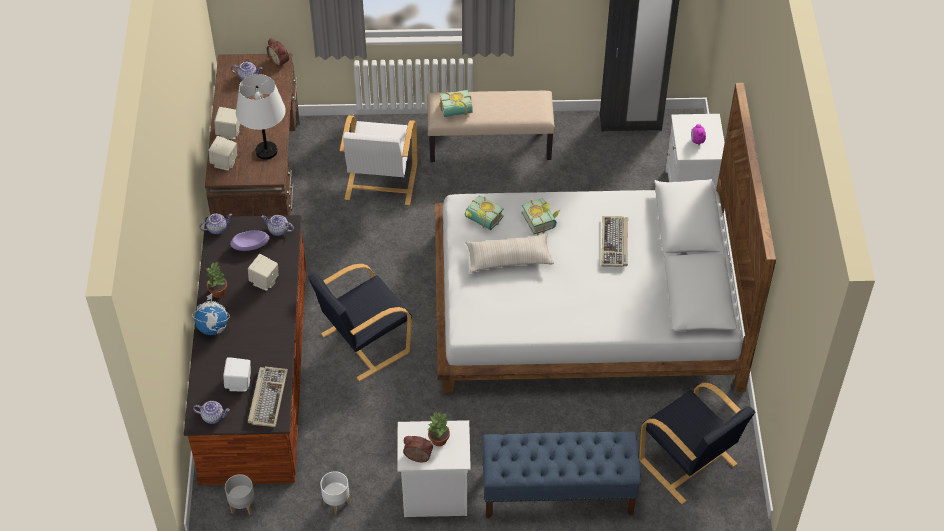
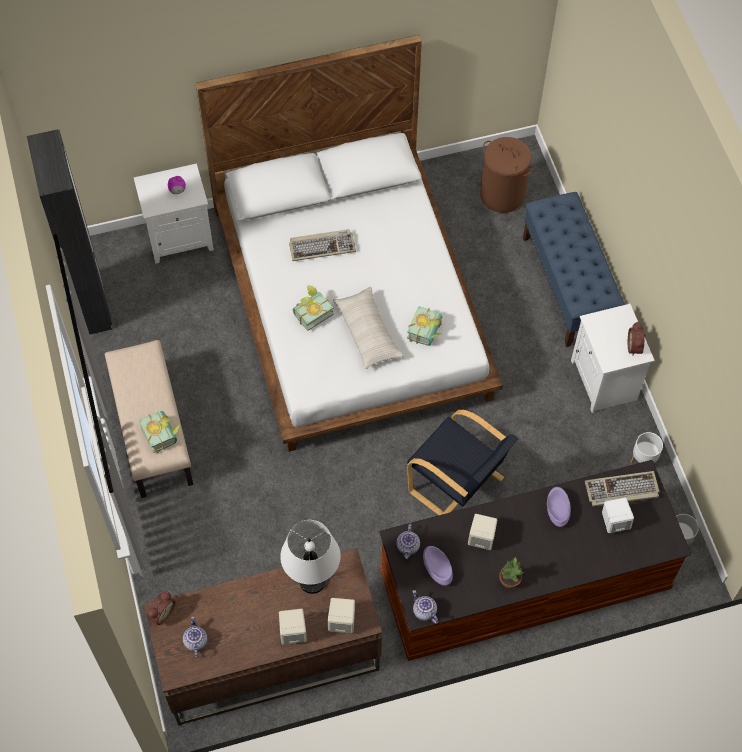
camera: 105 degrees left, 10 degrees up
(213, 327) = (556, 570): globe -> none
(213, 416) = (661, 533): teapot -> none
(268, 343) = (557, 510): none -> purple bowl
(380, 183) = (235, 528): white armchair -> none
(439, 440) = (610, 334): potted plant -> none
(481, 221) = (327, 365): book -> book (428, 332)
(689, 464) = (502, 195): black armchair -> brown laundry basket

